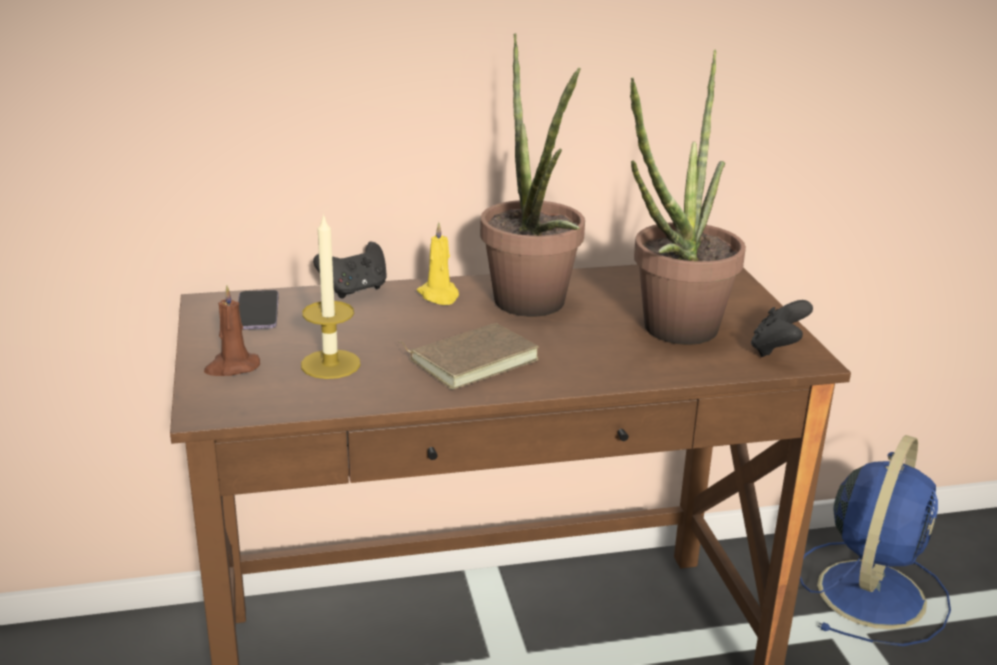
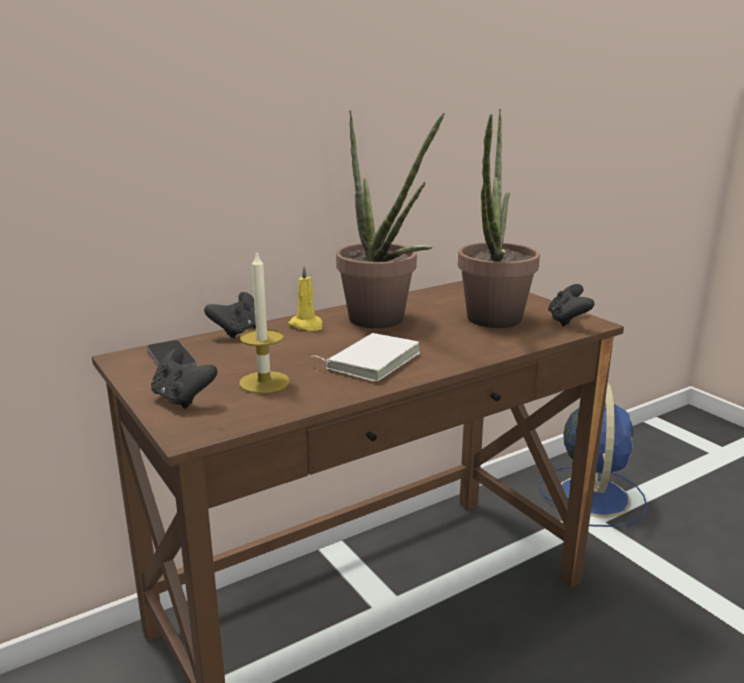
camera: 20 degrees left, 5 degrees down
(231, 367) = (182, 399): brown candle -> black game controller
(472, 359) = (371, 361): brown book -> white book

